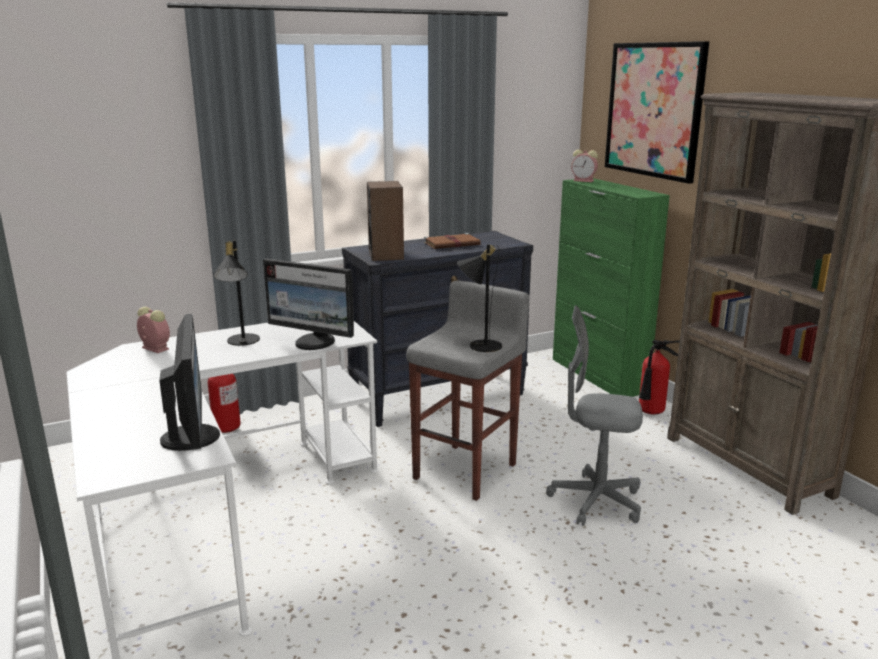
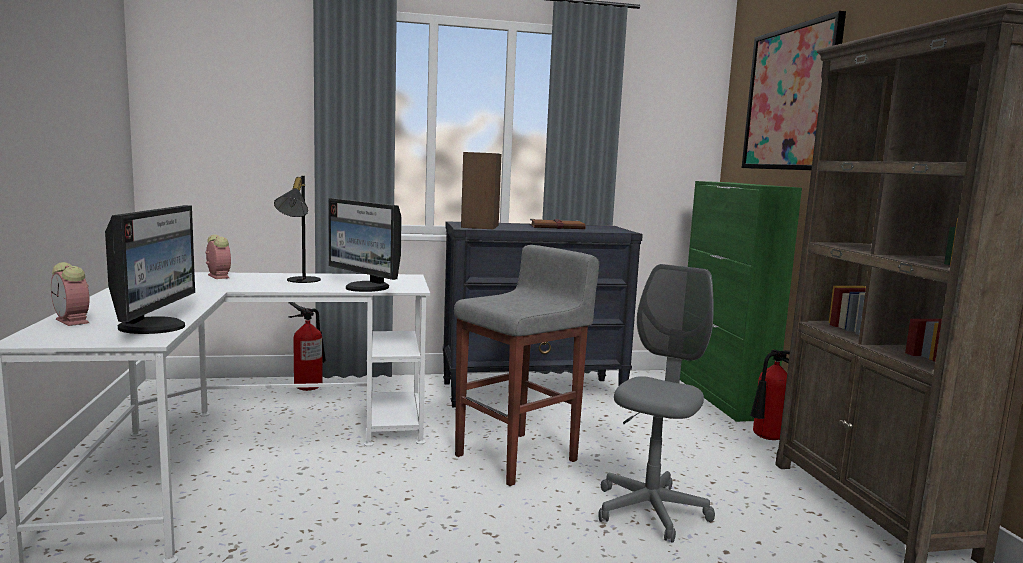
camera: 15 degrees right, 10 degrees down
(479, 345) = (532, 305): black table lamp -> none
(584, 181) = (718, 181): alarm clock -> alarm clock (73, 321)
(596, 501) = (650, 511): grey office chair -> grey office chair turned 90 degrees clockwise

